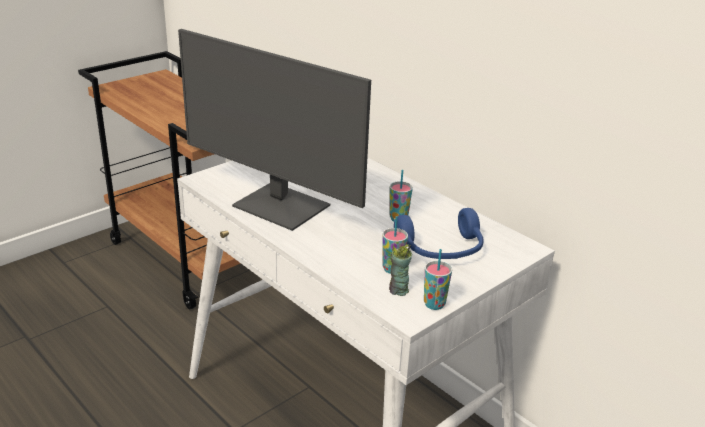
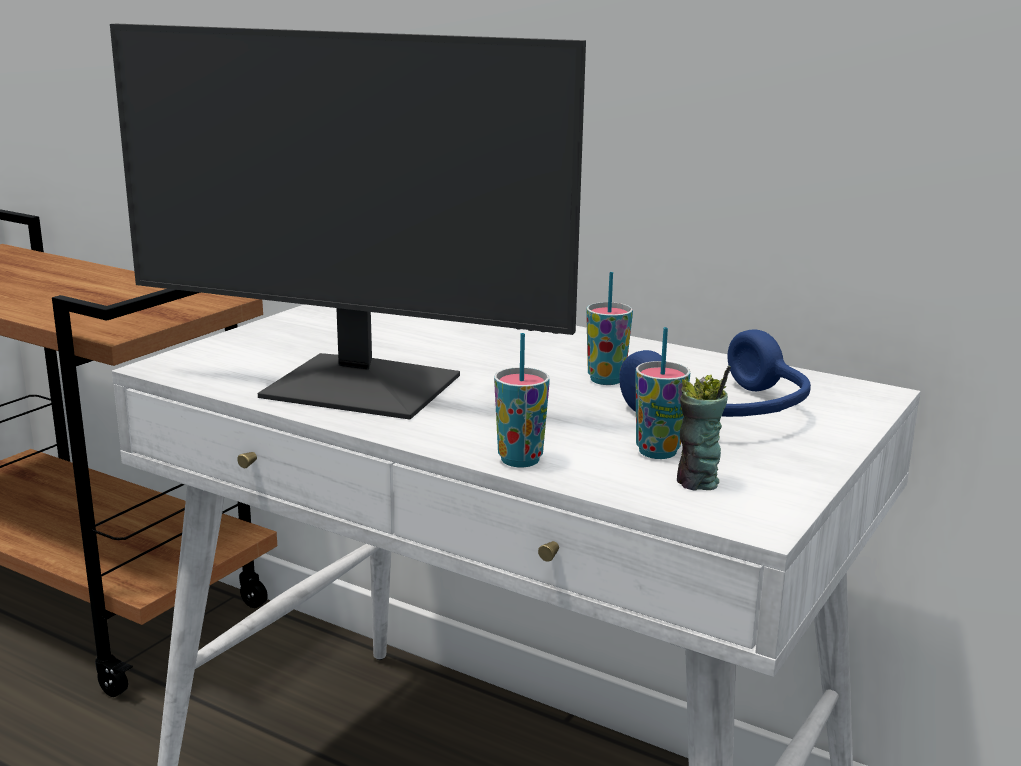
camera: 15 degrees left, 10 degrees down
(434, 304) = (786, 494): cup -> cup (520, 460)

